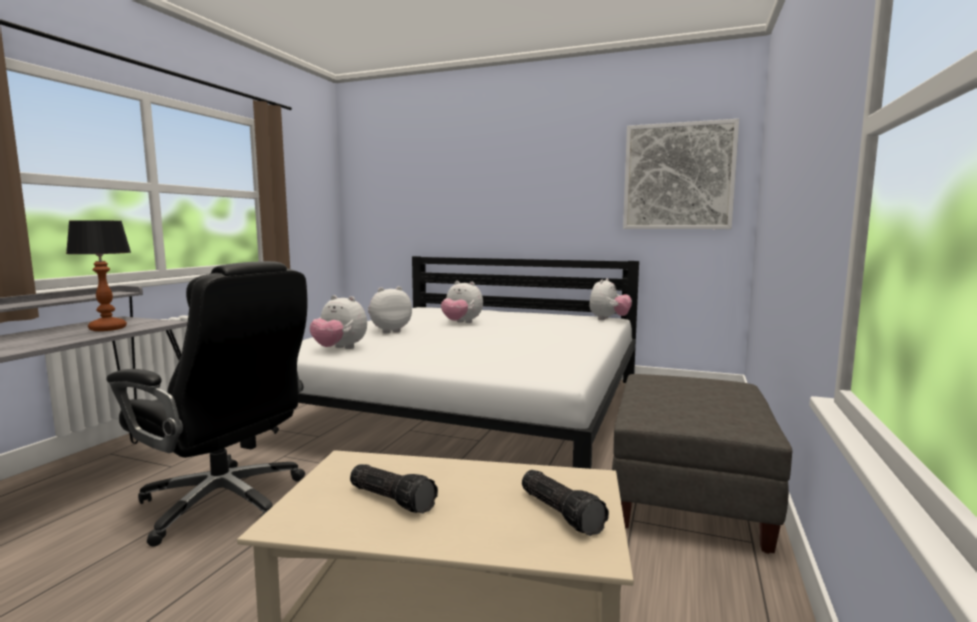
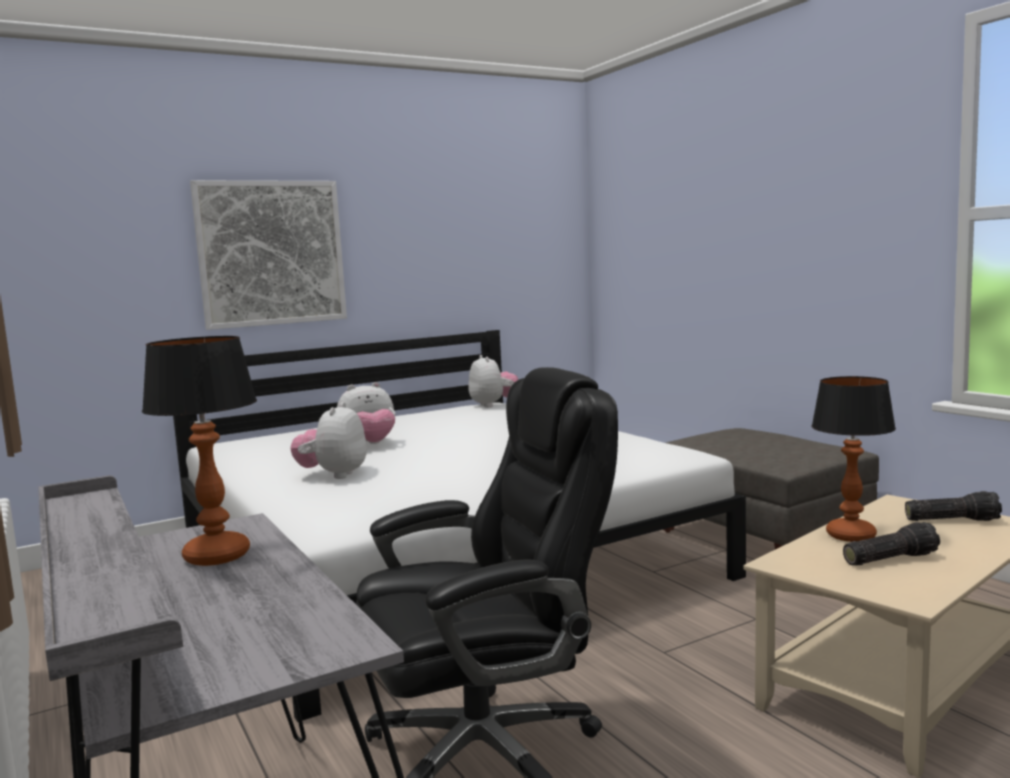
camera: 50 degrees left, 0 degrees up
(339, 349) = (386, 506): plush toy -> none
(448, 473) = (850, 535): none -> table lamp
(678, 176) = (521, 228): picture -> picture (271, 253)

